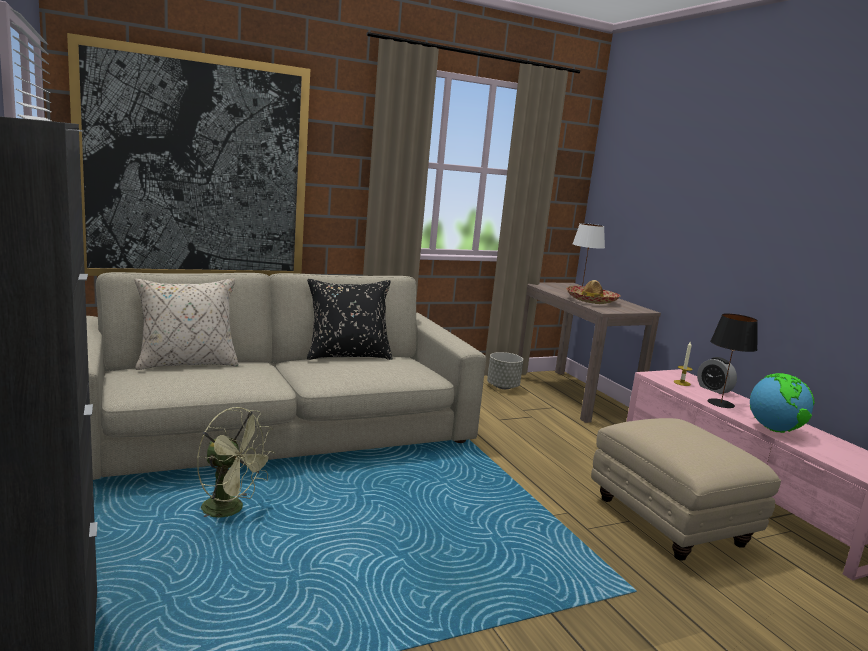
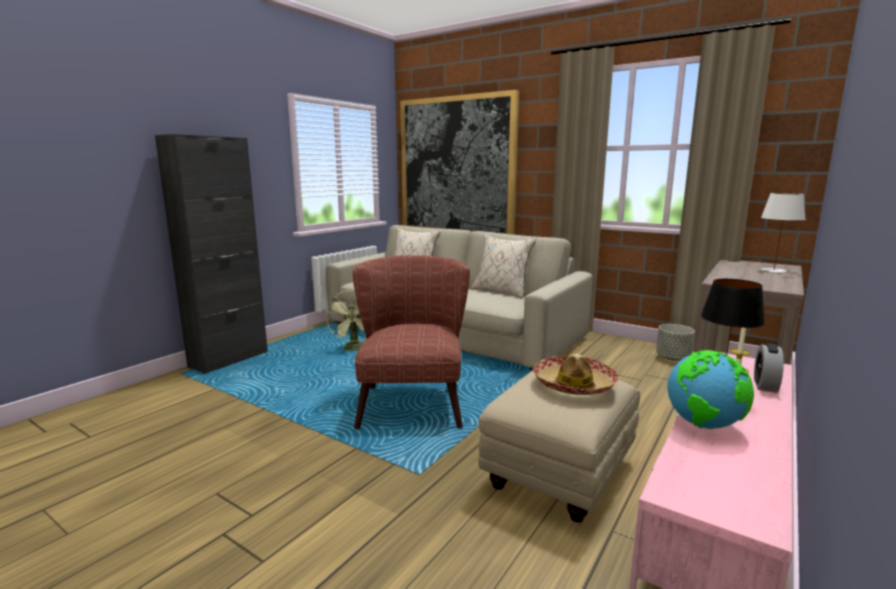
camera: 60 degrees right, 0 degrees up
(347, 355) = (501, 291): black pillow -> beige pillow
(459, 531) = (413, 400): none -> brown armchair
(591, 300) = (742, 276): hat -> hat (574, 384)

